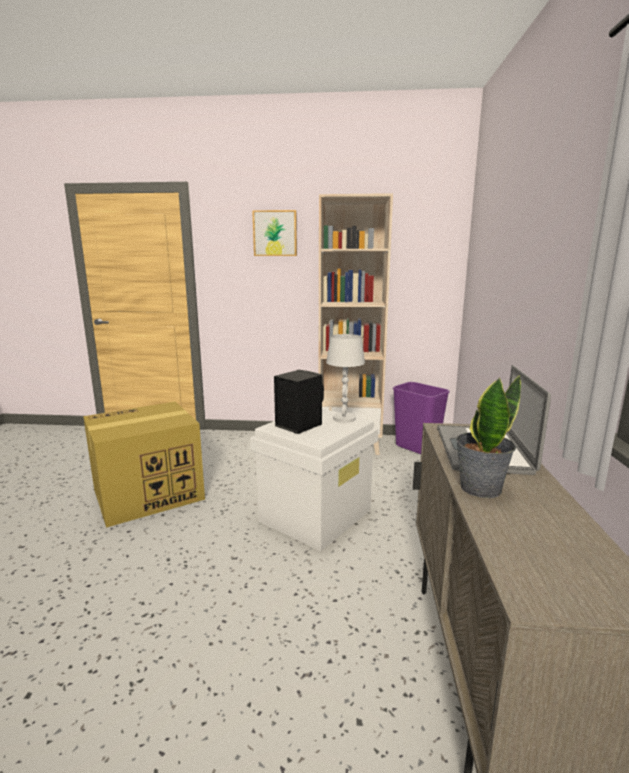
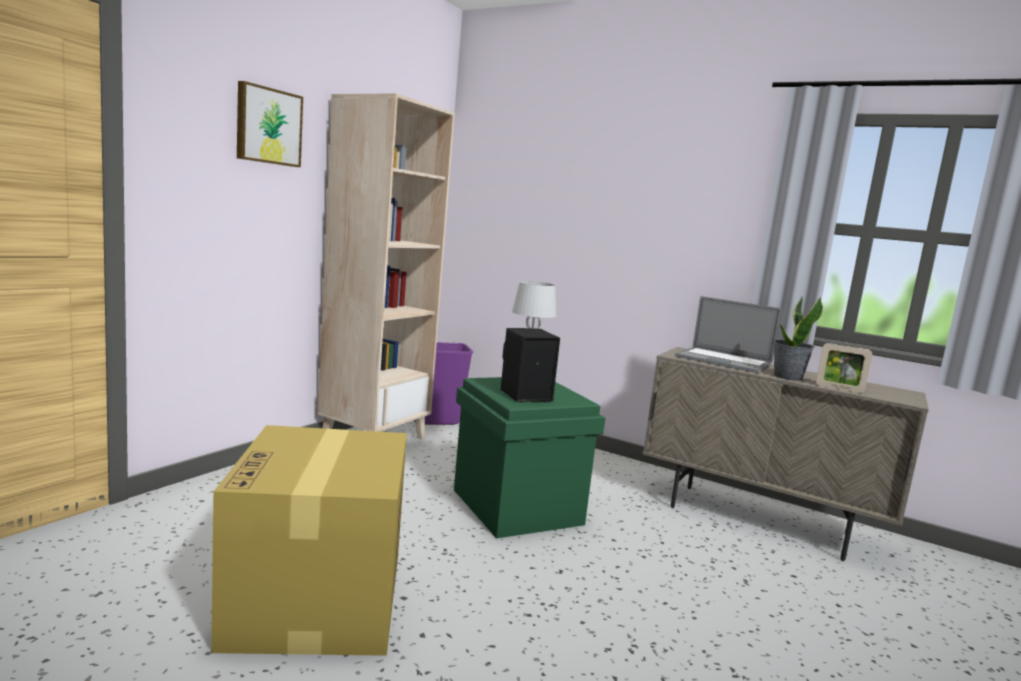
camera: 65 degrees left, 5 degrees down
(315, 515) = (515, 506): white storage box -> green storage box
(484, 527) = (839, 389): none -> picture frame

